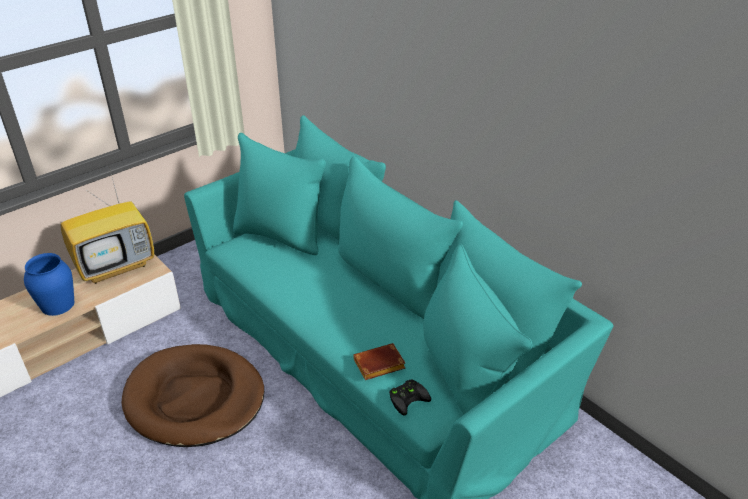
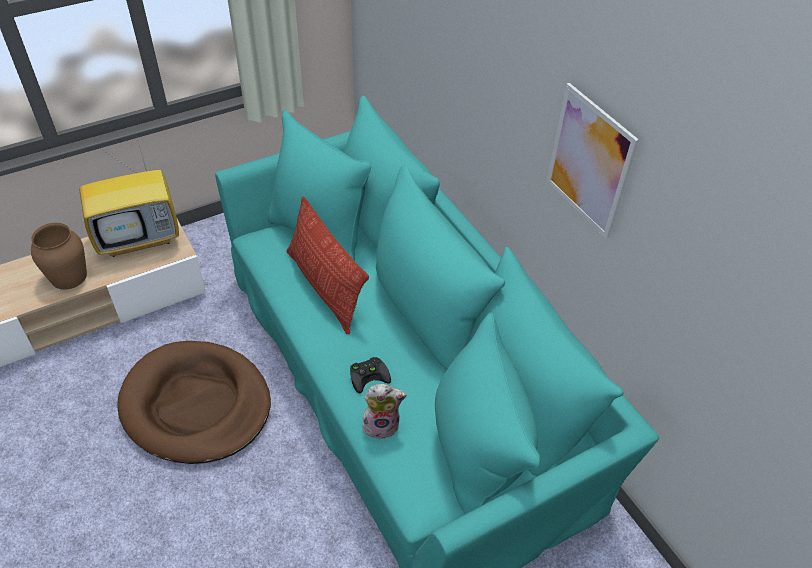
camera: 10 degrees right, 10 degrees up
(57, 304) = (68, 276): blue vase -> brown vase
(298, 273) = (325, 287): none -> pillow
(378, 366) = (382, 425): brown book -> plush toy
(408, 397) = (404, 471): black game controller -> black game controller (369, 375)
(515, 111) = (589, 161): none -> picture

